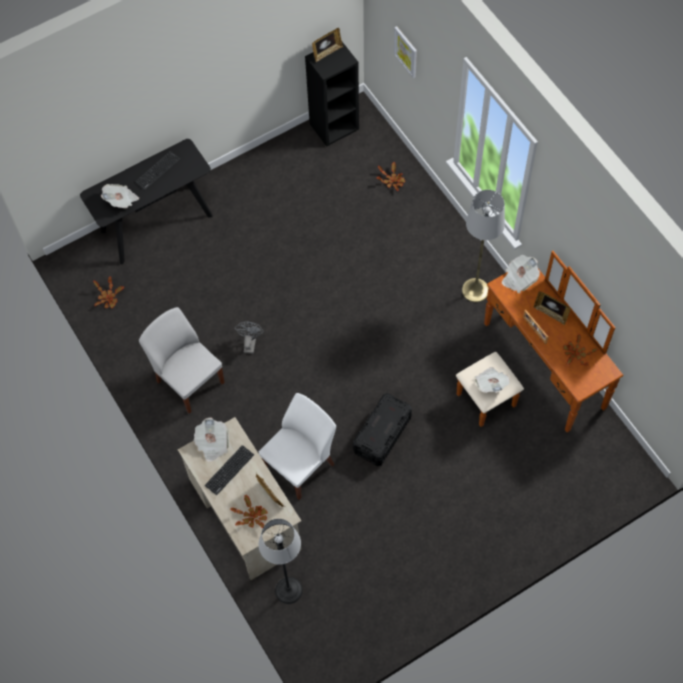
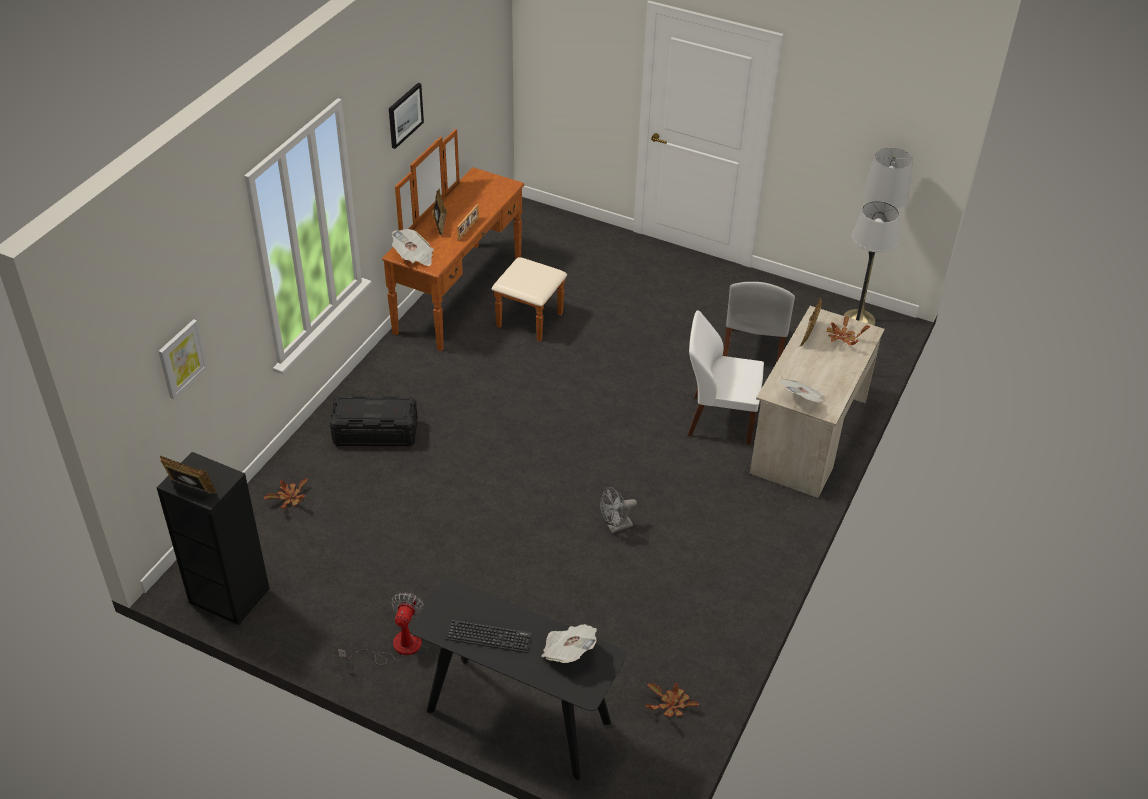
camera: 125 degrees left, 20 degrees down
(189, 380) = (709, 558): white chair -> white chair (753, 352)
(229, 470) = (815, 374): keyboard -> none
(242, 188) = (396, 647): none -> fan
(382, 434) = (631, 375): black storage box -> black storage box (375, 433)
(475, 290) = (403, 372): grey floor lamp -> grey floor lamp (859, 320)
(491, 384) = (534, 273): newspaper -> none
(575, 354) = (474, 197): potted plant -> none
(581, 243) = (405, 115): none -> picture

